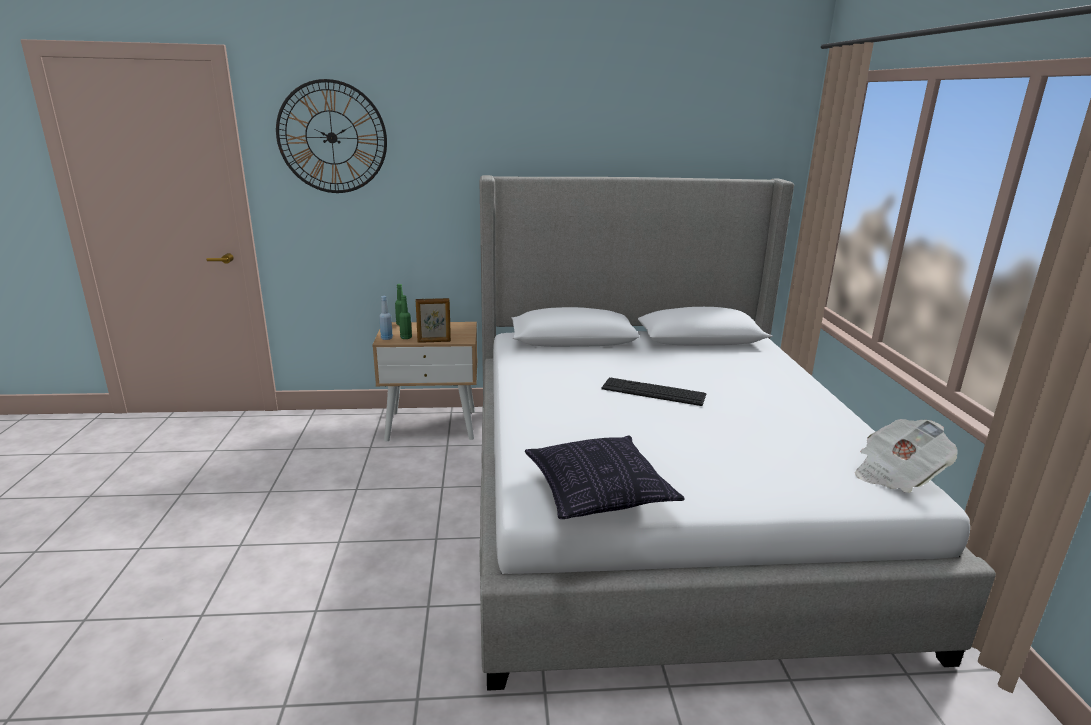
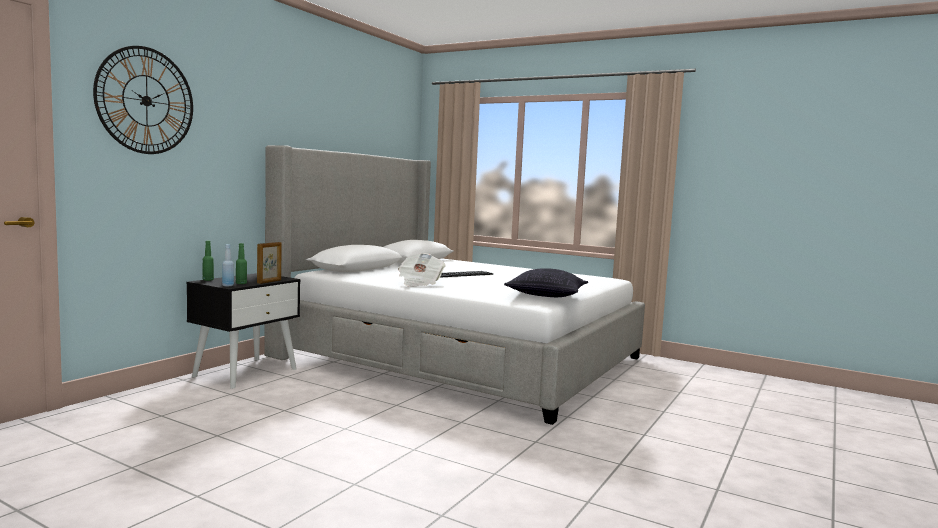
camera: 55 degrees left, 15 degrees down
(432, 425) = (246, 372): beige nightstand -> black nightstand
(896, 474) = (596, 276): newspaper -> newspaper (419, 283)

